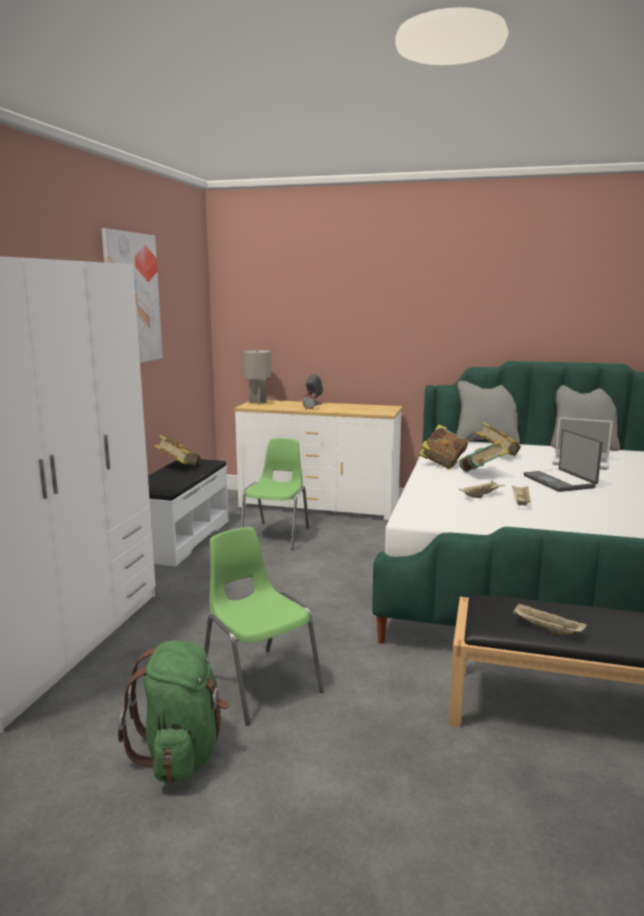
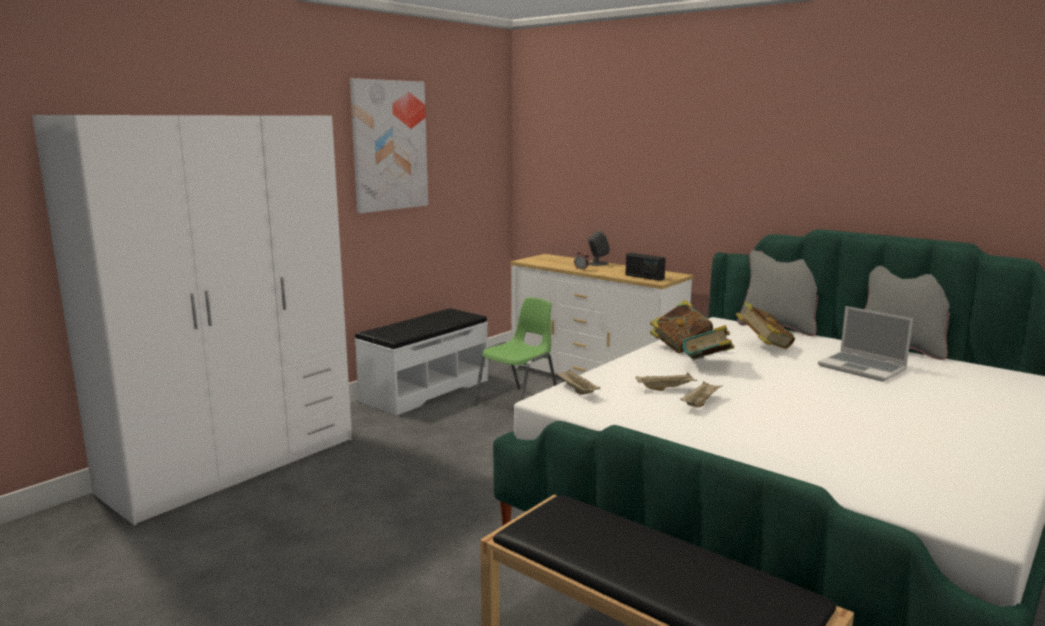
camera: 25 degrees right, 0 degrees up
(178, 467) = (434, 317): book -> none
(182, 753) = (235, 579): green backpack -> none
(257, 402) = (542, 257): grey table lamp -> none
(259, 682) = (356, 538): green chair -> none
(370, 411) = (644, 277): none -> radio
(546, 629) = (581, 547): beige tray -> beige tray (576, 390)
(560, 481) = (793, 387): laptop -> none

